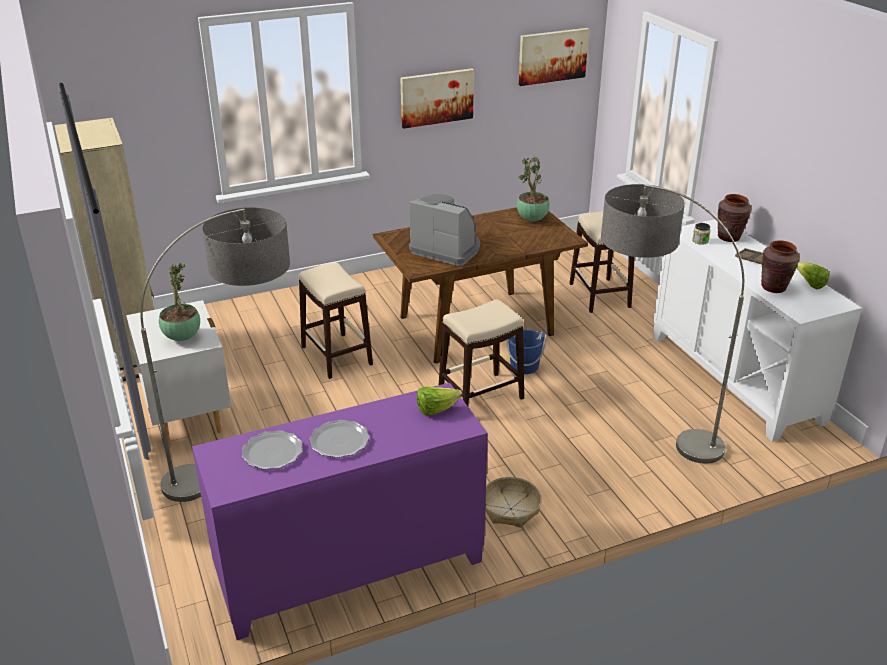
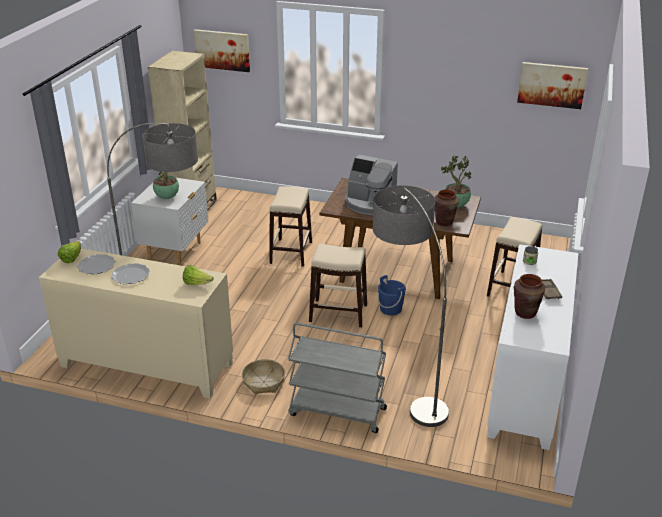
camera: 40 degrees right, 0 degrees up
(351, 570) = (146, 365): purple cabinet -> beige cabinet
(436, 97) = (444, 94): picture -> picture (222, 50)
(446, 249) = (369, 203): coffee machine -> coffee machine turned 135 degrees clockwise
(623, 496) = (336, 412): none -> grey cart
(729, 237) = (557, 268): brown vase -> brown vase (444, 222)
(810, 284) = (558, 323): lettuce -> lettuce (71, 258)

